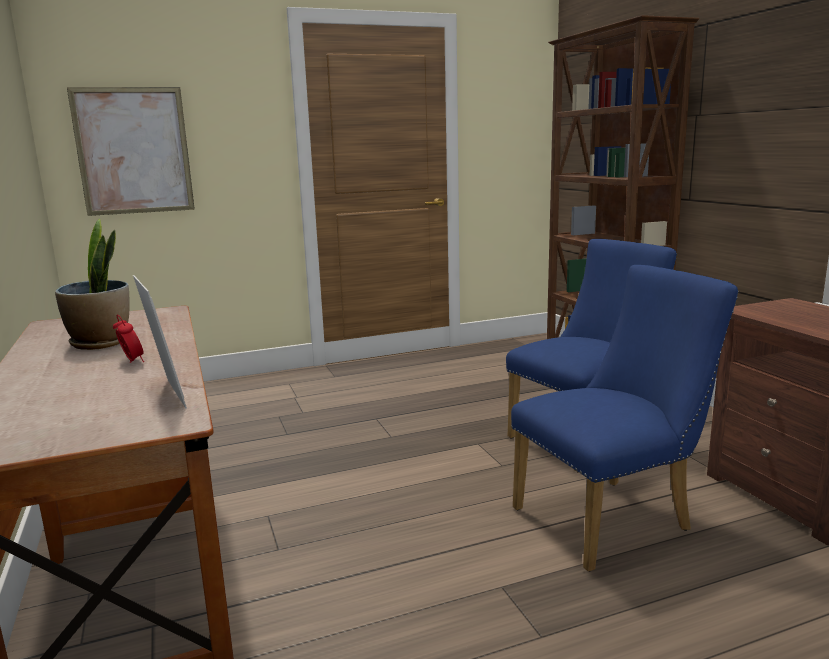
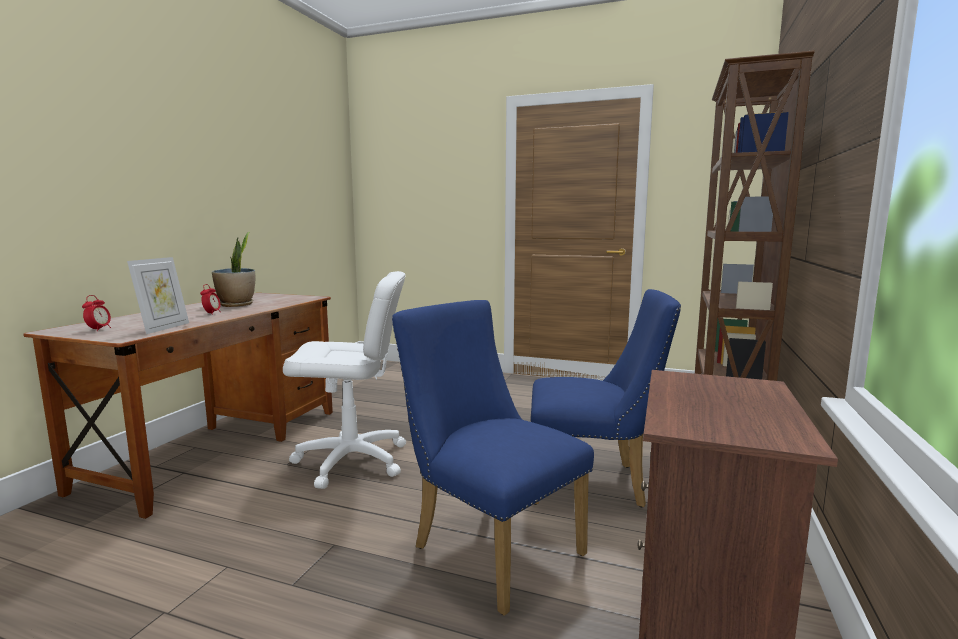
camera: 40 degrees right, 5 degrees down
(61, 428) = (99, 329): none -> alarm clock
(133, 151) = (401, 202): picture -> none
(347, 511) = (352, 461): none -> white office chair
(612, 518) = (489, 546): blue chair -> blue chair turned 150 degrees counterclockwise

